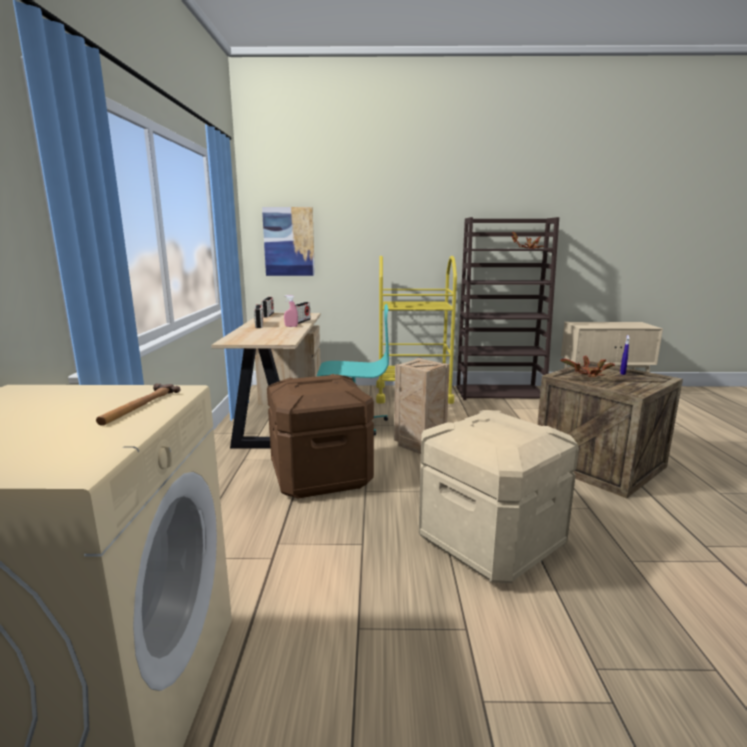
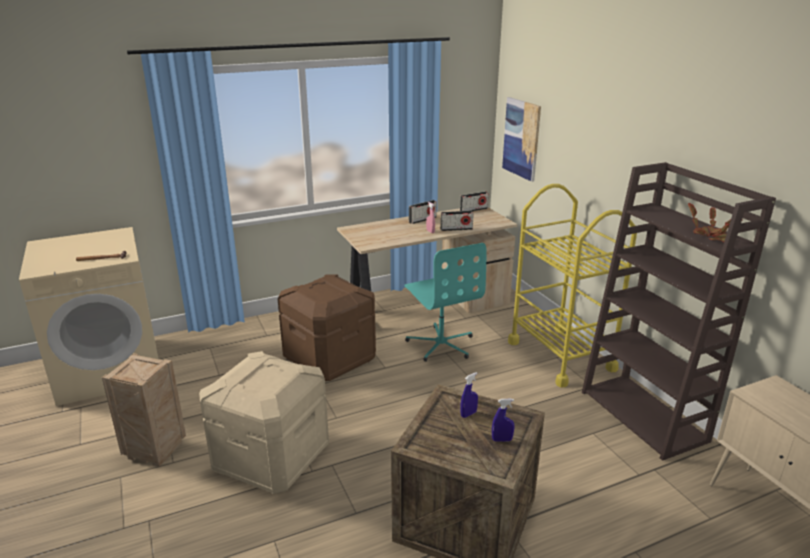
camera: 65 degrees right, 10 degrees up
(420, 446) = (421, 391): crate -> crate (153, 451)
(587, 375) = (468, 414): potted plant -> blue spray bottle

